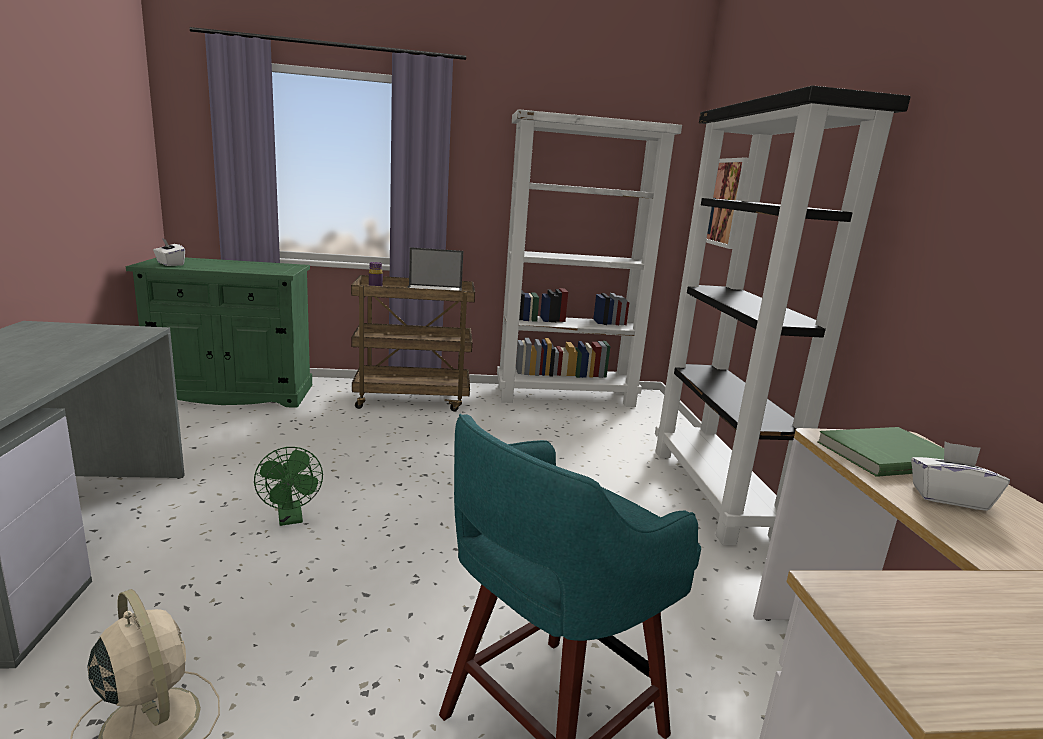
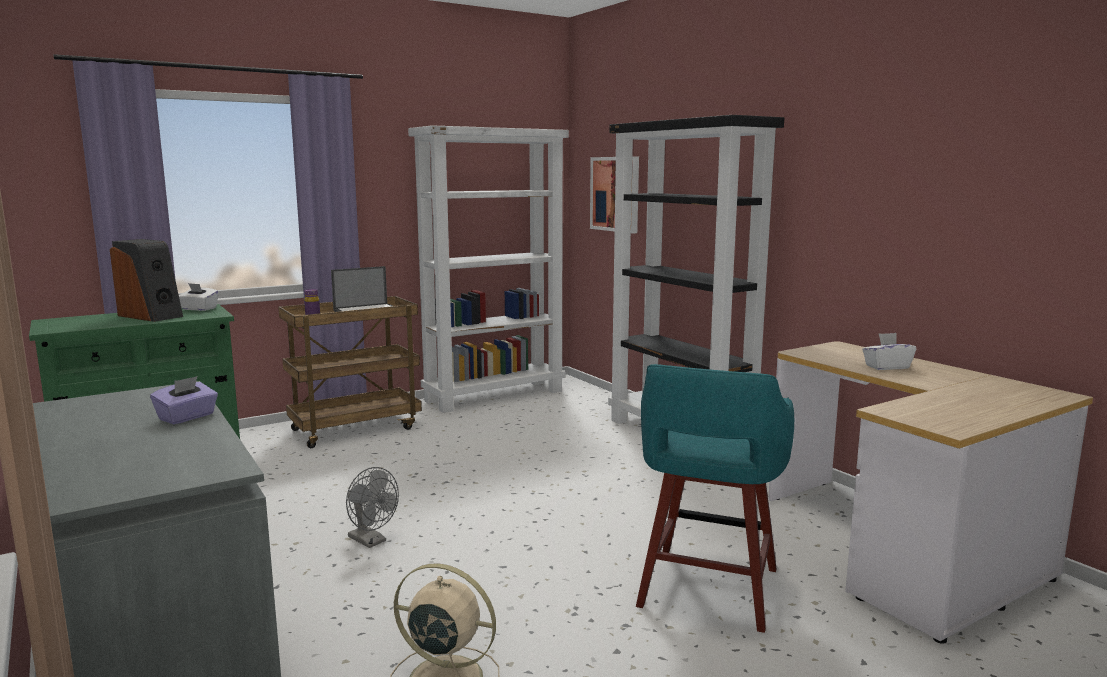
camera: 25 degrees left, 5 degrees down
(74, 359) = (187, 417): none -> purple tissue box
(170, 264) = (72, 325): white tissue box -> white tissue box (199, 309)
(238, 266) = (151, 316): none -> speaker
(291, 518) = (371, 541): green fan -> grey fan
(885, 455) = (837, 355): green book -> none

